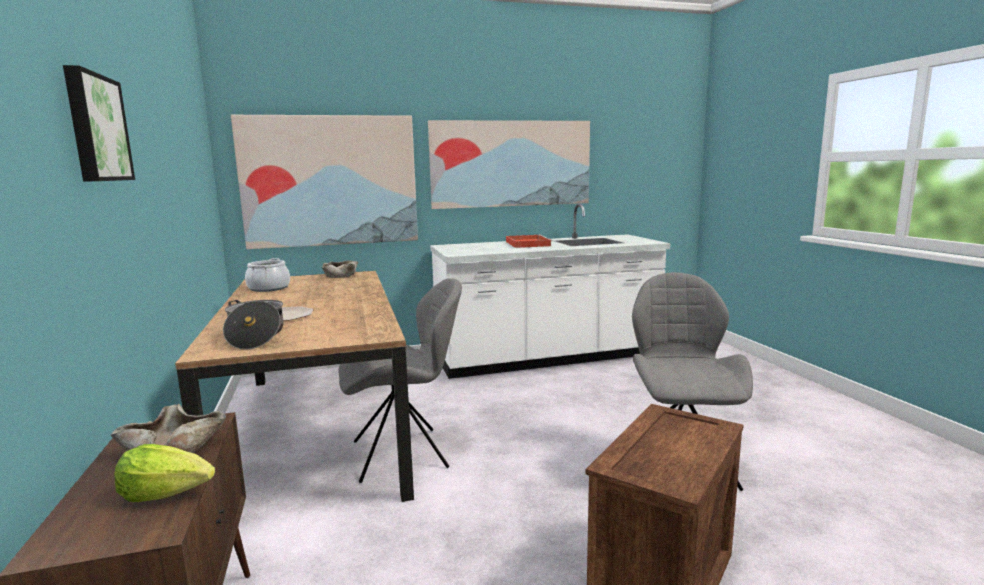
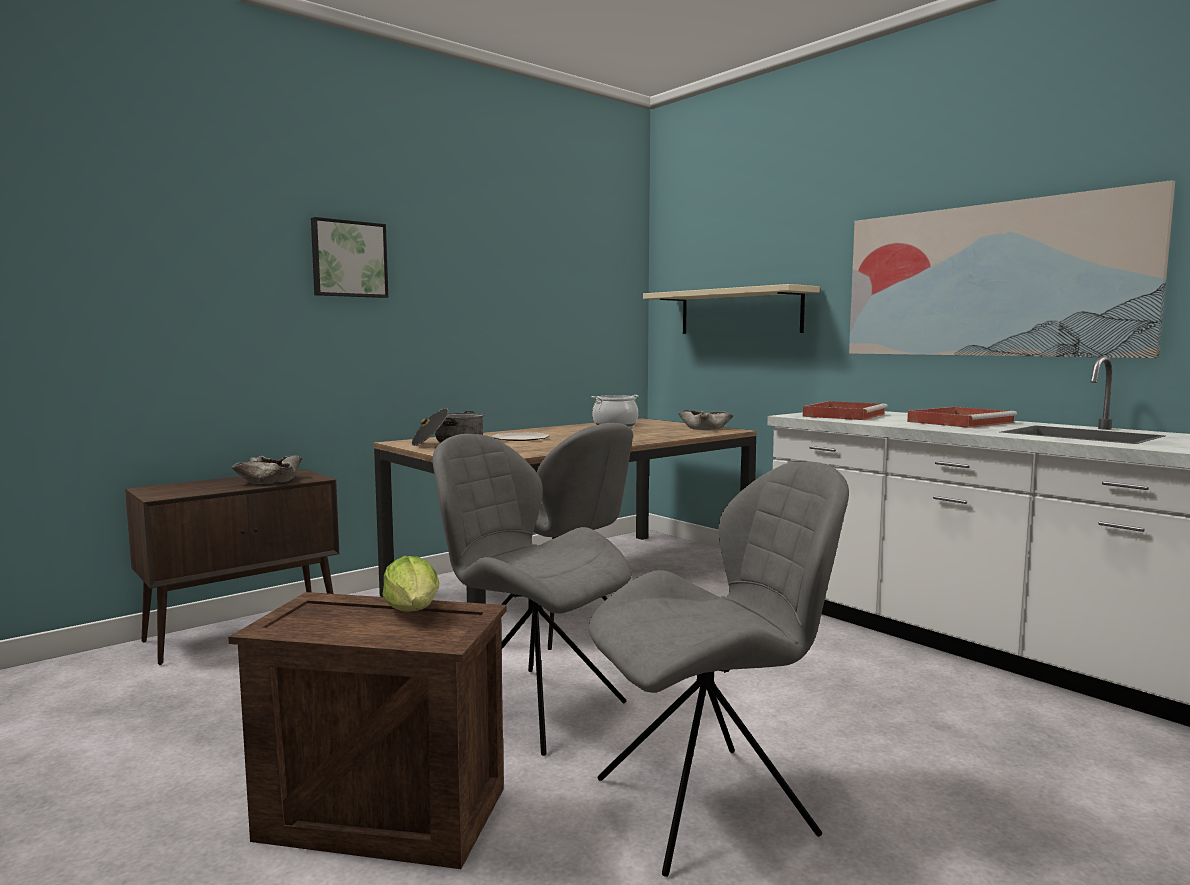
camera: 65 degrees right, 5 degrees down
(167, 493) = (205, 490): lettuce -> lettuce (414, 611)
(330, 181) = (739, 312): picture -> beige shelf
(468, 249) = (844, 415): none -> red tray
(537, 493) = (531, 707): none -> grey chair

